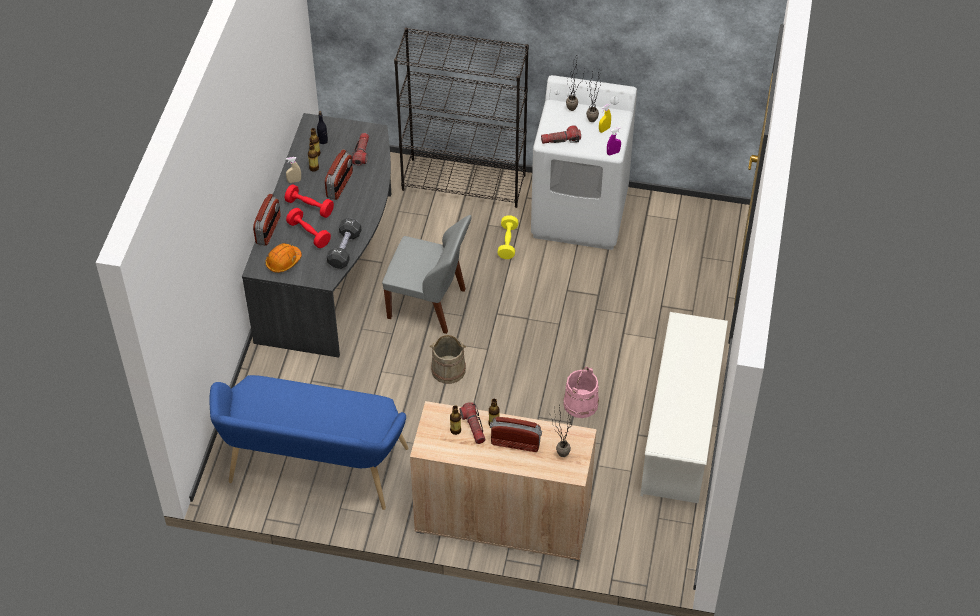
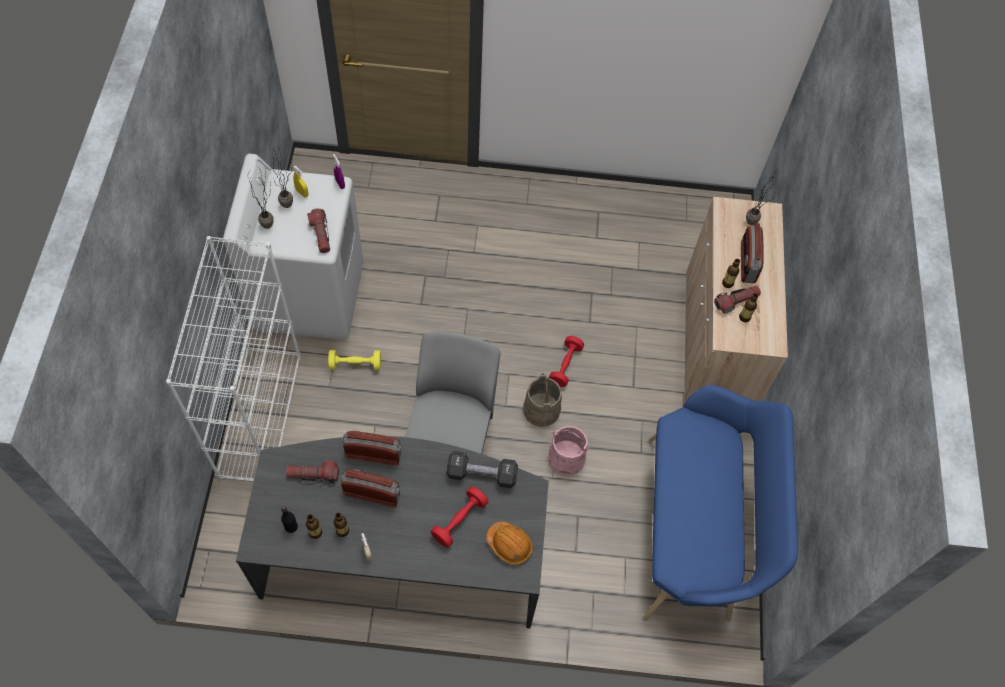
camera: 100 degrees left, 10 degrees up
(268, 230) = (457, 572): radio -> radio (373, 454)
(309, 207) = (413, 526): red dumbbell -> red dumbbell (565, 365)
(464, 182) = (261, 416): black bookcase -> white bookcase
(581, 404) = (568, 285): pink bucket -> pink bucket (566, 457)
(680, 432) = (588, 204): white shoe rack -> none

